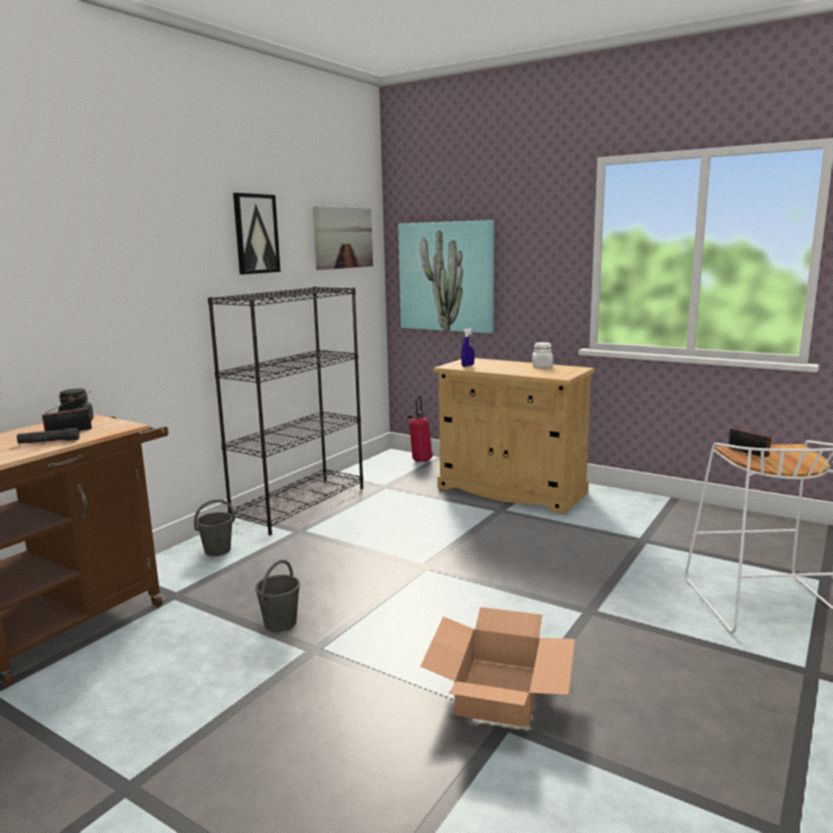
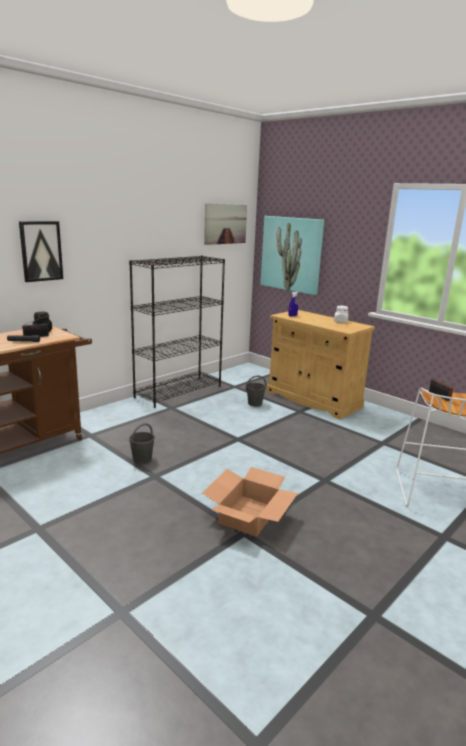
camera: 10 degrees right, 5 degrees up
(218, 550) = (122, 413): grey bucket -> grey bucket (255, 403)
(256, 234) = (164, 221): picture -> picture (41, 251)
(421, 460) = (264, 373): fire extinguisher -> none

